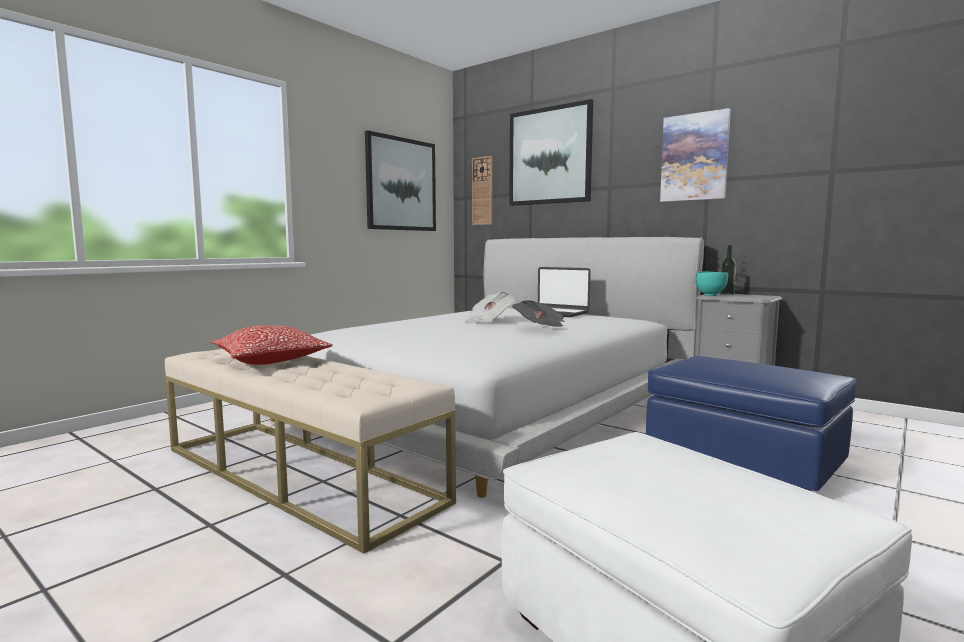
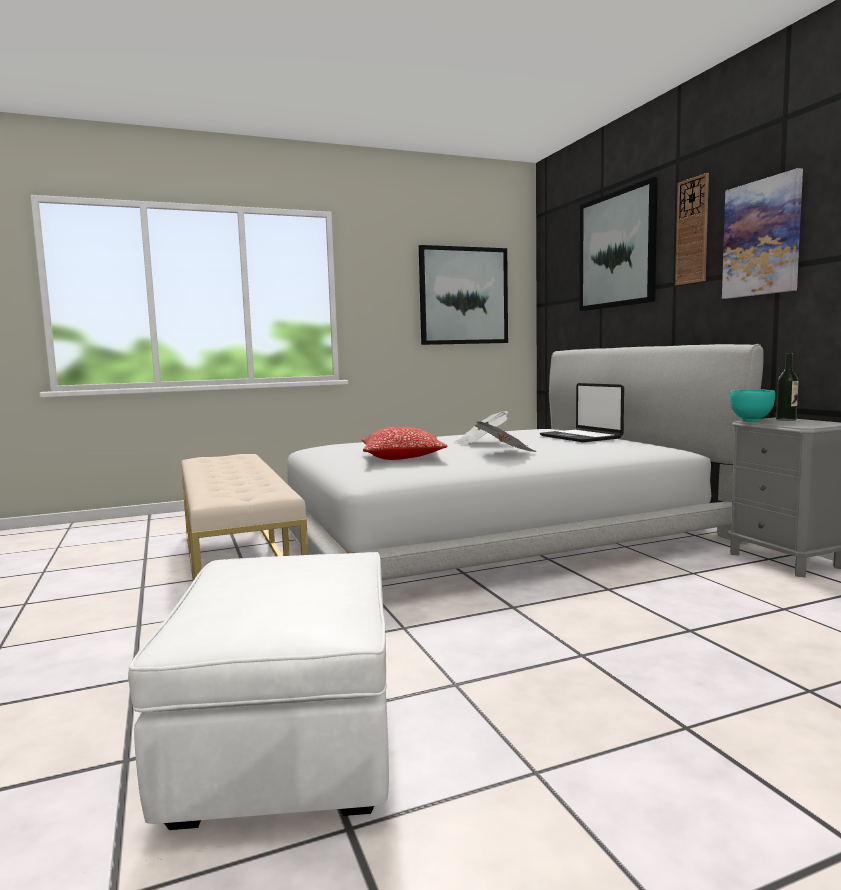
camera: 30 degrees right, 0 degrees up
(271, 360) = (233, 467): pillow -> pillow (402, 457)
(482, 191) = (559, 295): wall clock -> wall clock (692, 231)
(743, 460) = (655, 624): blue ottoman -> none

